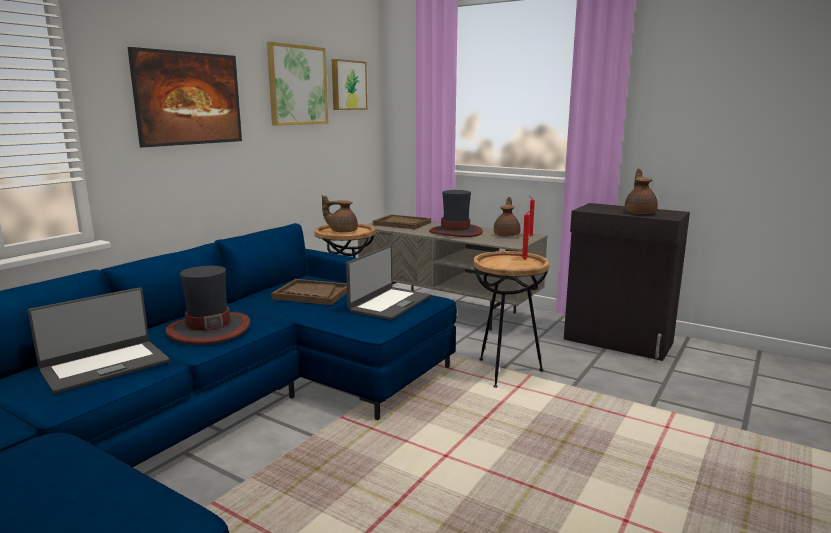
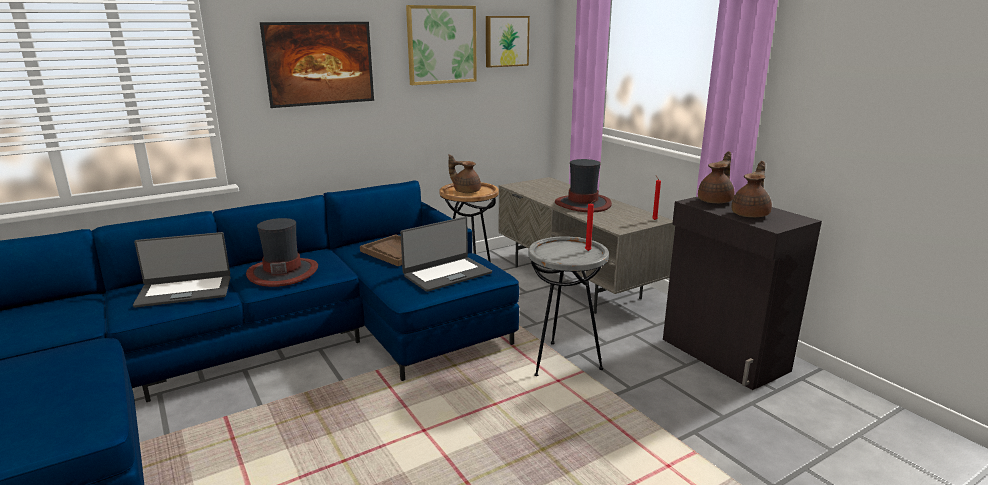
camera: 25 degrees right, 5 degrees up
(402, 223) = (544, 187): brown tray -> none
(506, 372) = (563, 362): brown side table -> grey side table
(507, 235) = (631, 215): brown teapot -> brown teapot (716, 201)

